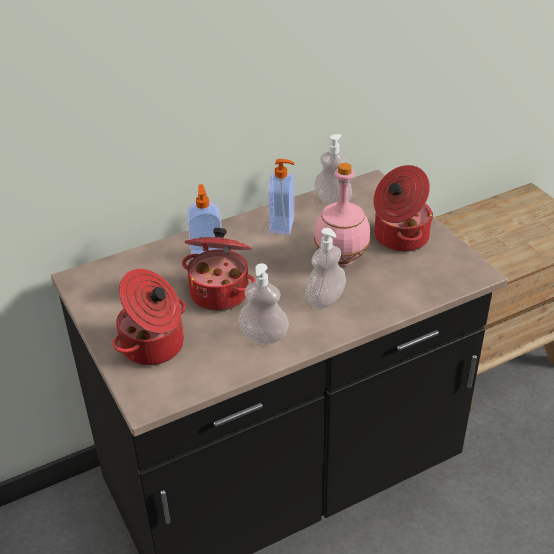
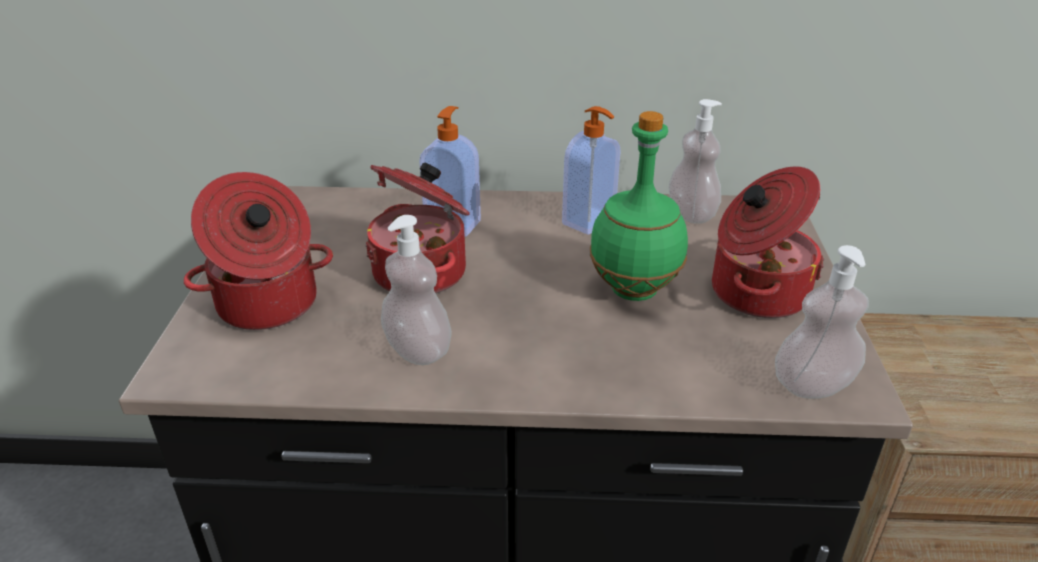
camera: 30 degrees right, 5 degrees down
(325, 299) = (557, 334): soap dispenser -> soap dispenser (812, 385)
(340, 259) = (632, 290): pink bottle -> green bottle

